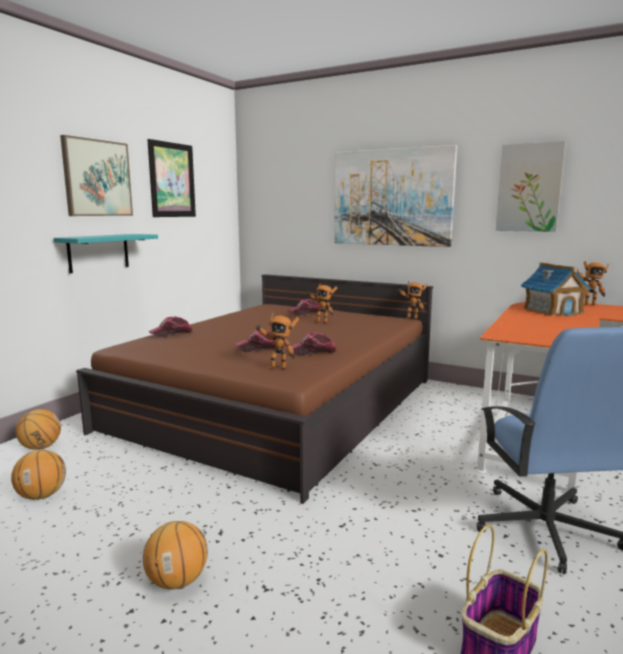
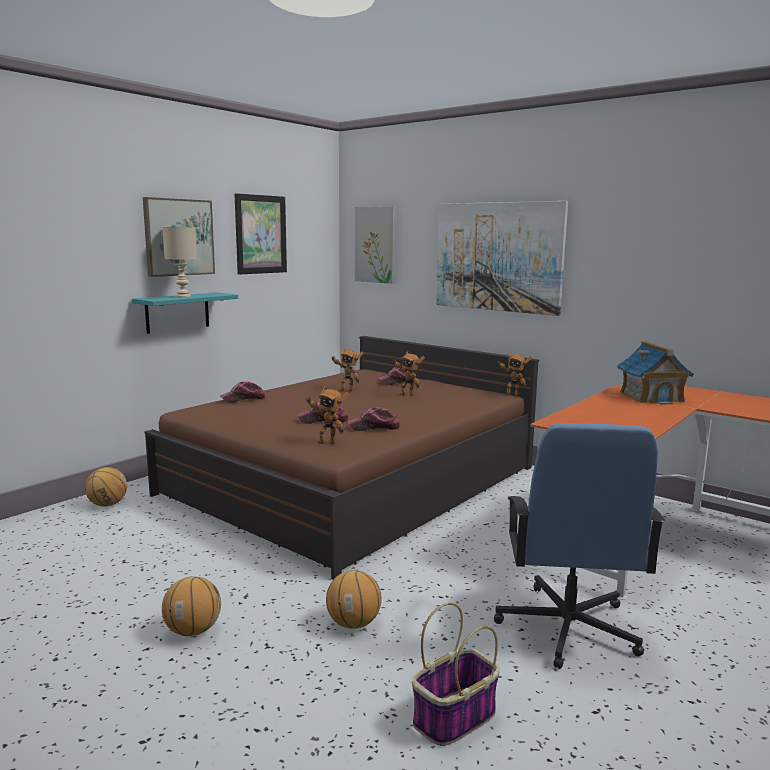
camera: 10 degrees right, 0 degrees up
(42, 495) = (98, 548): basketball -> basketball (353, 623)
(106, 236) = (183, 296): none -> beige table lamp
(529, 188) = (646, 252): picture -> picture (376, 245)
(587, 304) = (704, 391): toy robot -> toy robot (346, 390)

